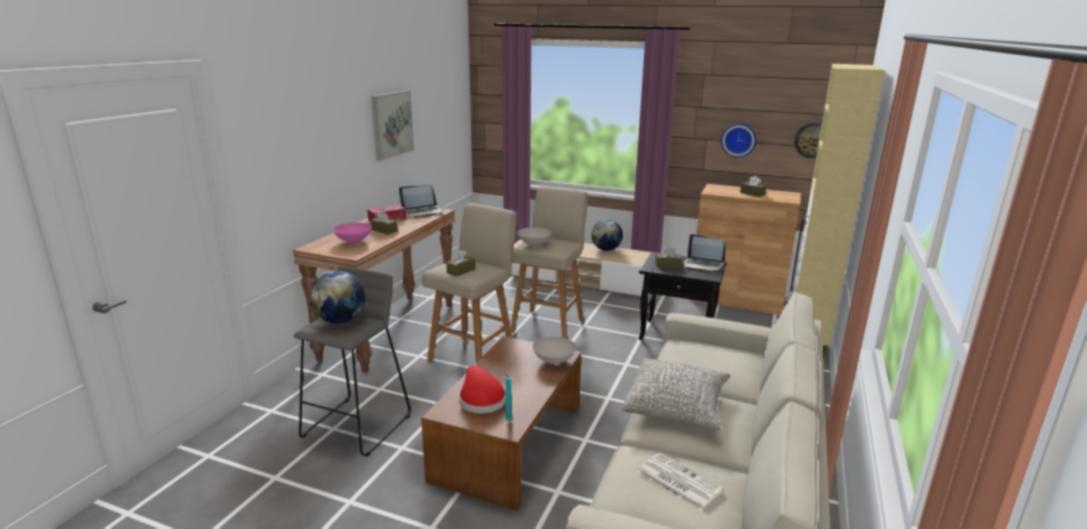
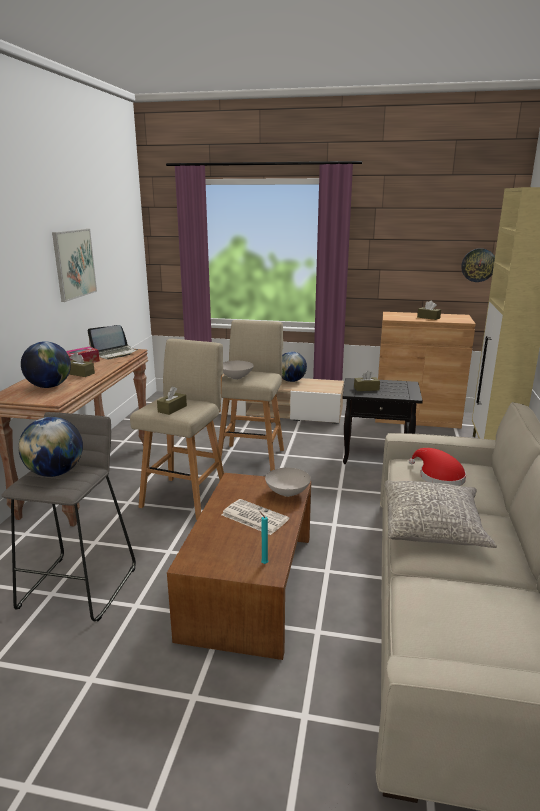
camera: 10 degrees left, 0 degrees up
(353, 241) = (49, 386): pink bowl -> globe
(480, 399) = (226, 543): red hat -> red hat (438, 477)
(677, 481) = (473, 610): newspaper -> newspaper (253, 517)
(703, 265) = (399, 386): laptop -> none
(738, 140) = (410, 268): wall clock -> none

